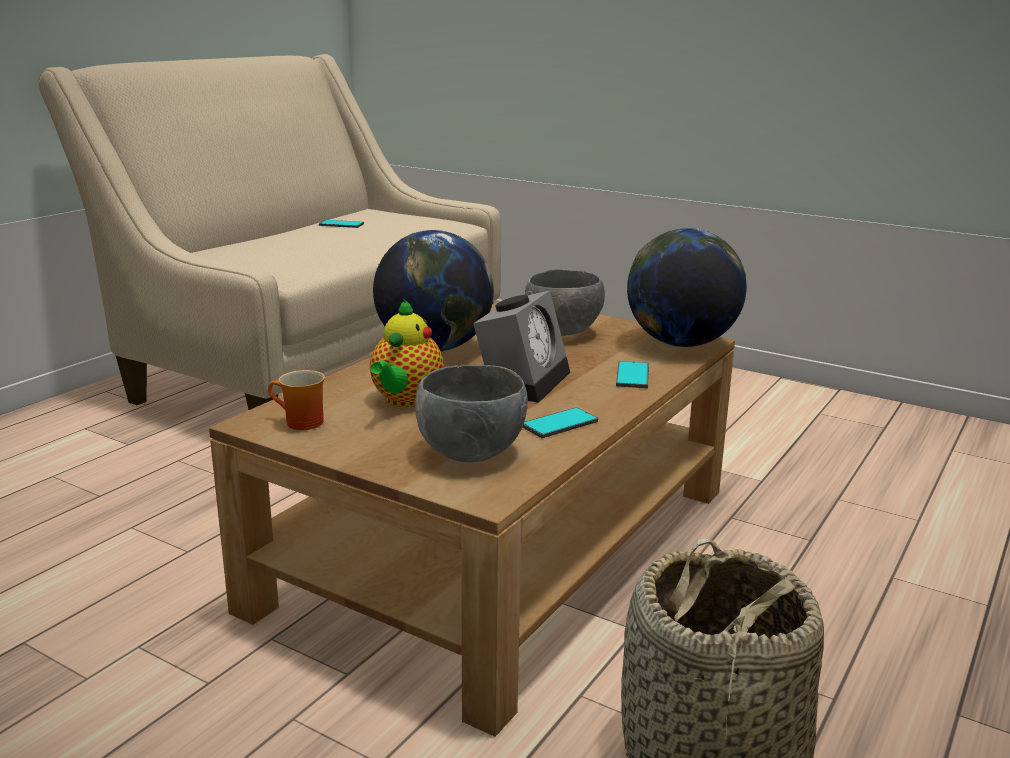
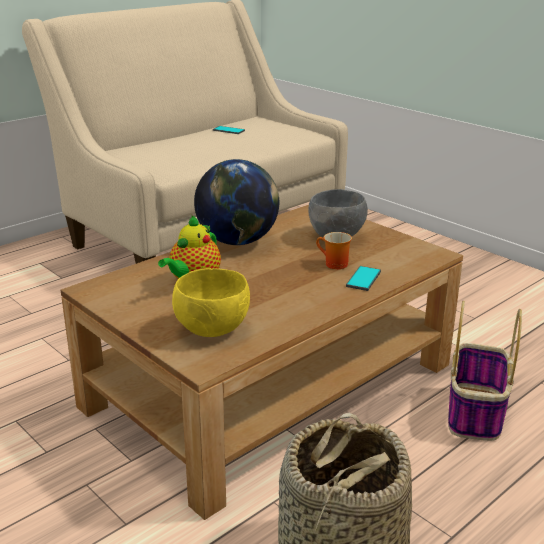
camera: 15 degrees right, 5 degrees up
(299, 423) = (116, 293): mug -> mug (333, 264)
(469, 453) = (211, 329): grey bowl -> yellow bowl
(523, 380) = (283, 274): alarm clock -> none
(559, 424) = (286, 313): phone -> none
(681, 344) = (418, 255): globe -> none
(782, 545) = (475, 414): none -> basket

